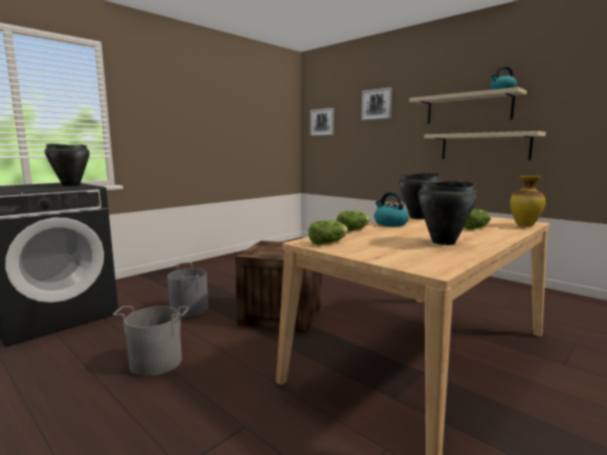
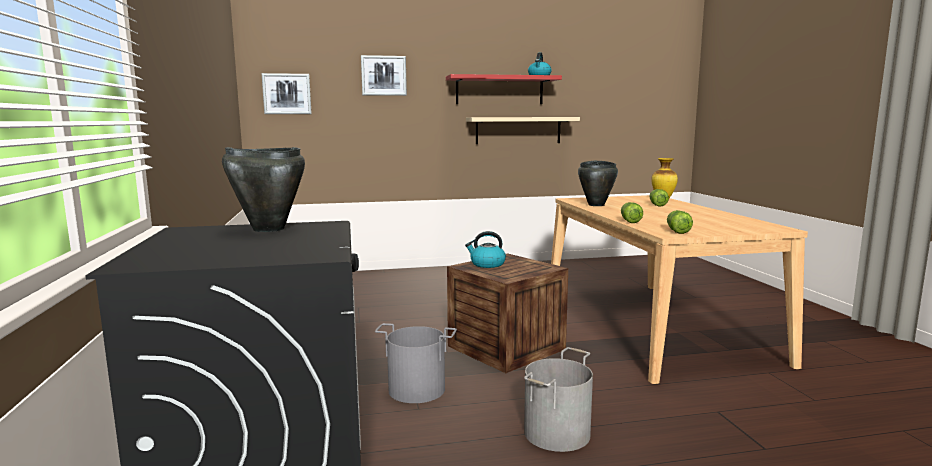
camera: 55 degrees left, 0 degrees up
(390, 223) = (614, 212): kettle -> kettle (487, 264)
(444, 242) = (703, 216): black cooking pot -> none
(468, 108) = (499, 90): beige shelf -> red shelf

